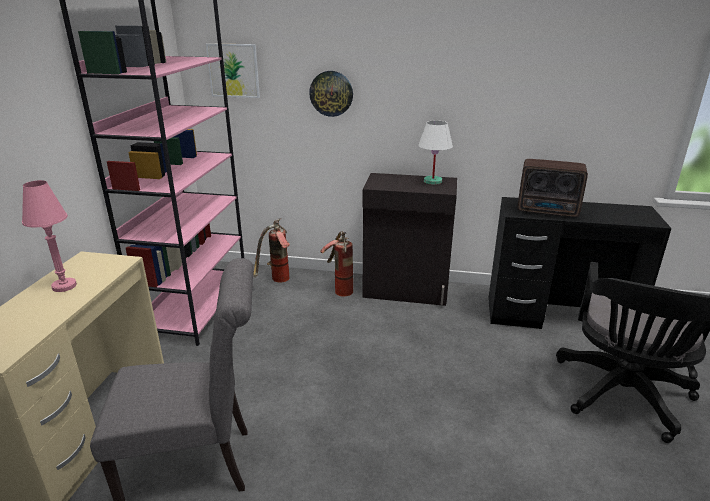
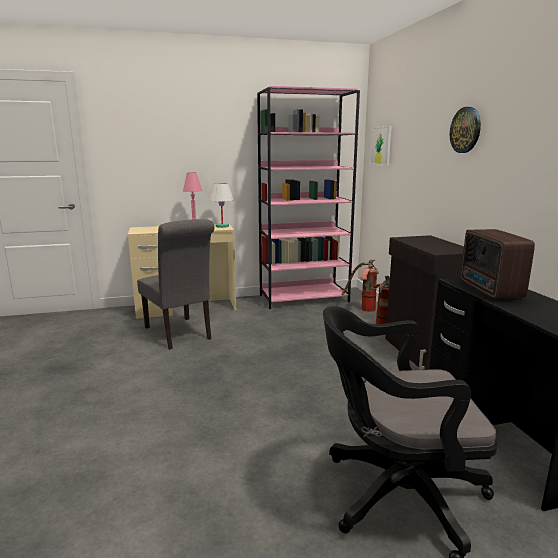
camera: 65 degrees right, 10 degrees down
(331, 93) = (419, 163): wall clock -> wall clock (465, 130)
(433, 181) = (451, 247): white table lamp -> white table lamp (222, 226)

